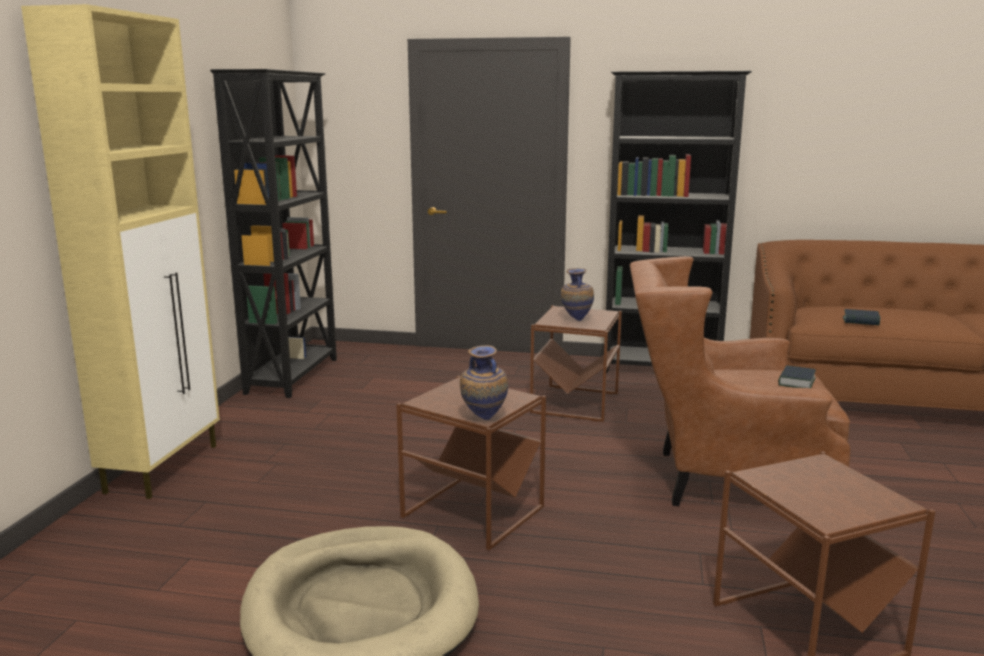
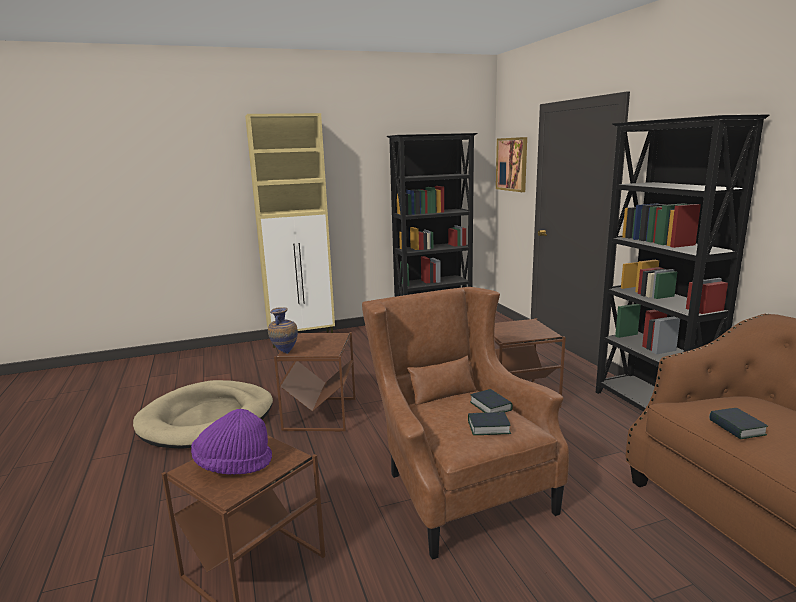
camera: 60 degrees right, 0 degrees up
(348, 121) = (512, 164): none -> picture
(576, 320) = (509, 331): vase -> none
(752, 371) = (490, 406): none -> book
(827, 493) = (233, 465): none -> purple hat

